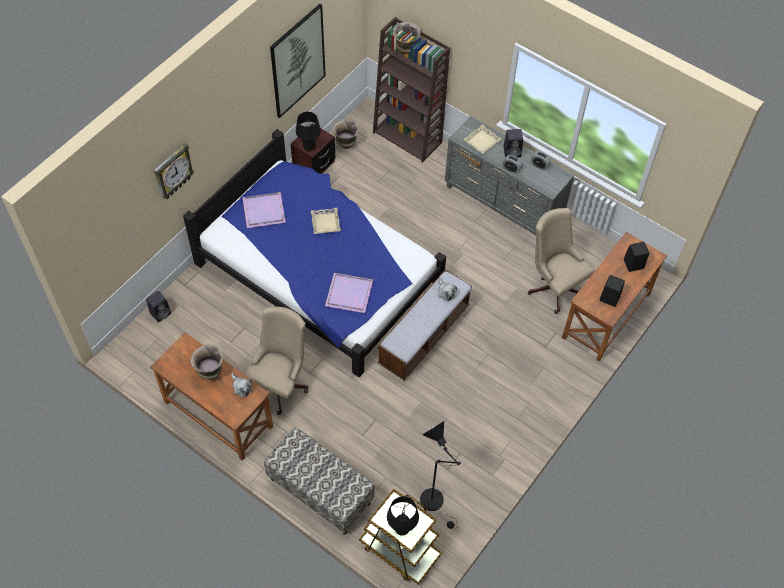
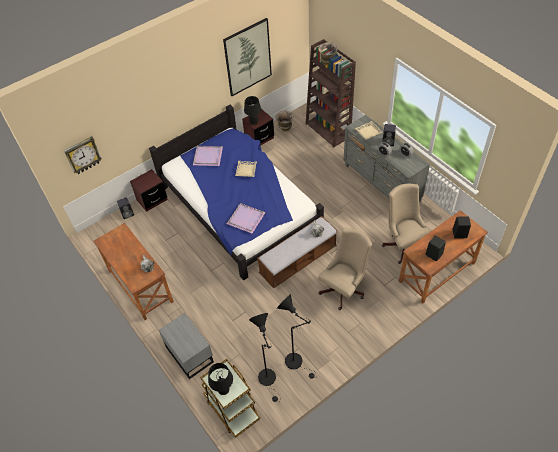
camera: 20 degrees right, 5 degrees down
(172, 171) = (139, 112): wall clock -> wall clock (83, 155)
(189, 286) = (152, 200): none -> brown nightstand
(210, 373) = (130, 252): vase -> none
(280, 383) = (188, 274): beige office chair -> beige office chair (344, 288)
(320, 491) = (190, 353): bench -> grey nightstand
(464, 472) = (297, 363): none -> black floor lamp

